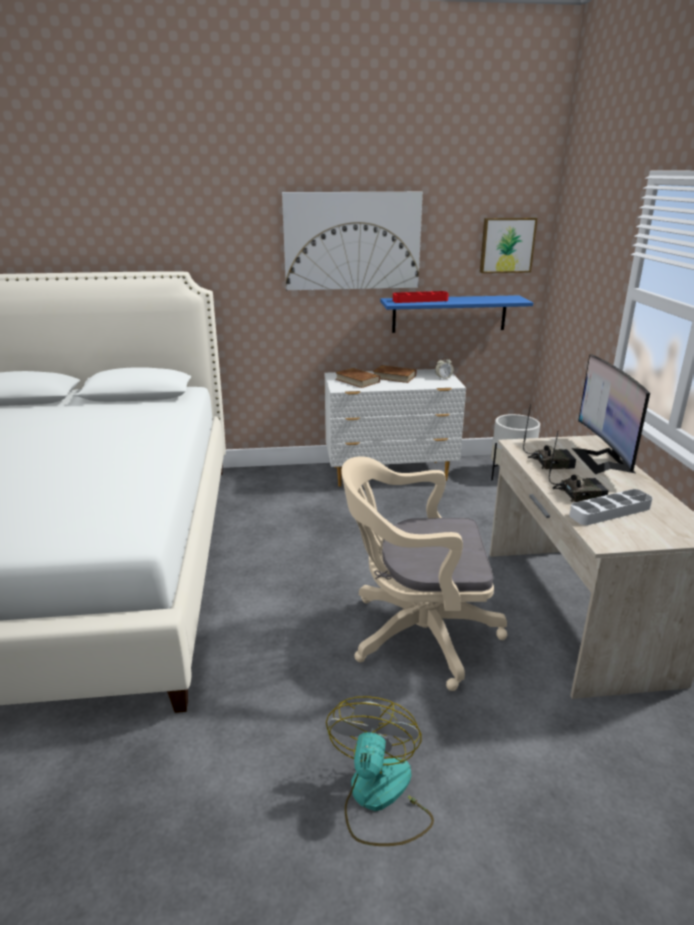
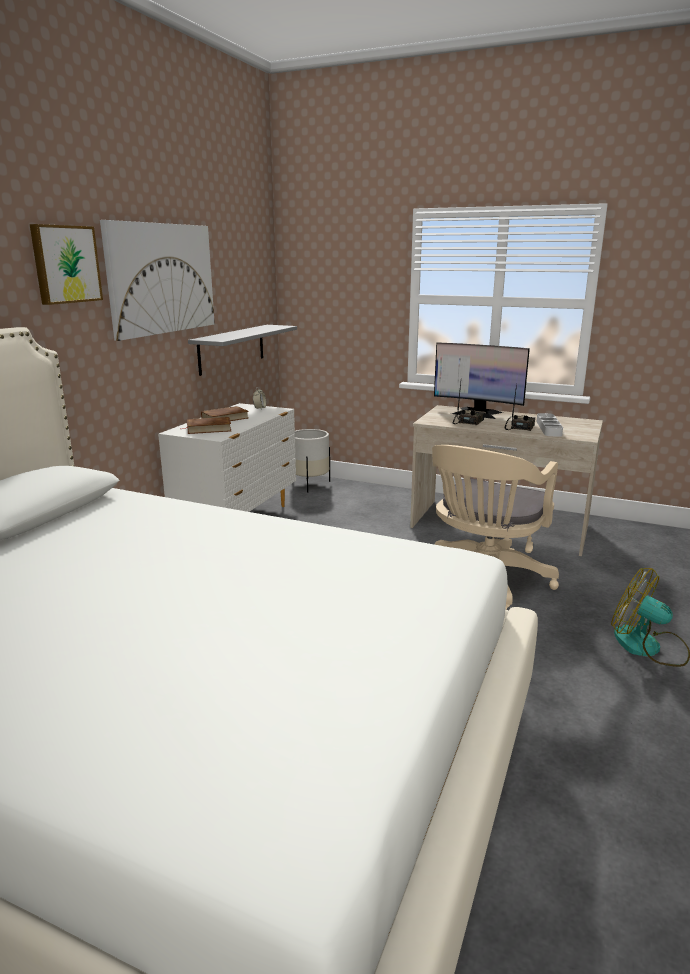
camera: 60 degrees left, 5 degrees down
(420, 300) = (227, 336): red tray -> none
(449, 314) = (232, 348): blue shelf -> grey shelf
(507, 245) = (256, 278): picture -> picture (65, 264)

